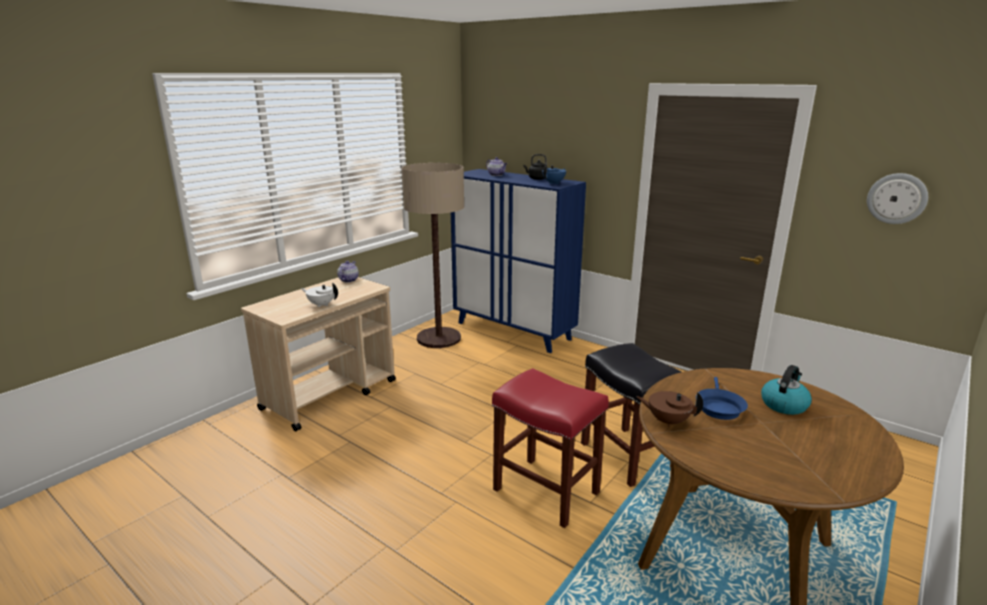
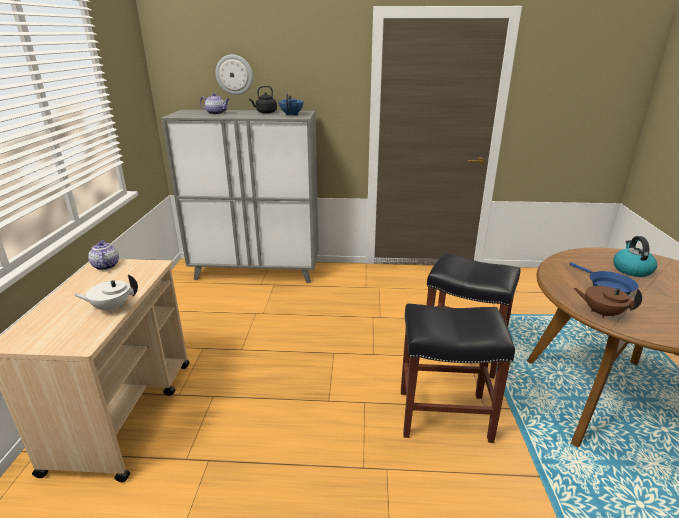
camera: 35 degrees left, 5 degrees up
(438, 338) = (189, 302): floor lamp -> none
(513, 331) = (256, 272): blue cabinet -> grey cabinet
(547, 491) = (445, 414): red stool -> black stool
(667, 421) = (602, 313): brown teapot -> brown teapot turned 45 degrees clockwise
(896, 198) = (579, 96): wall clock -> wall clock (234, 75)

